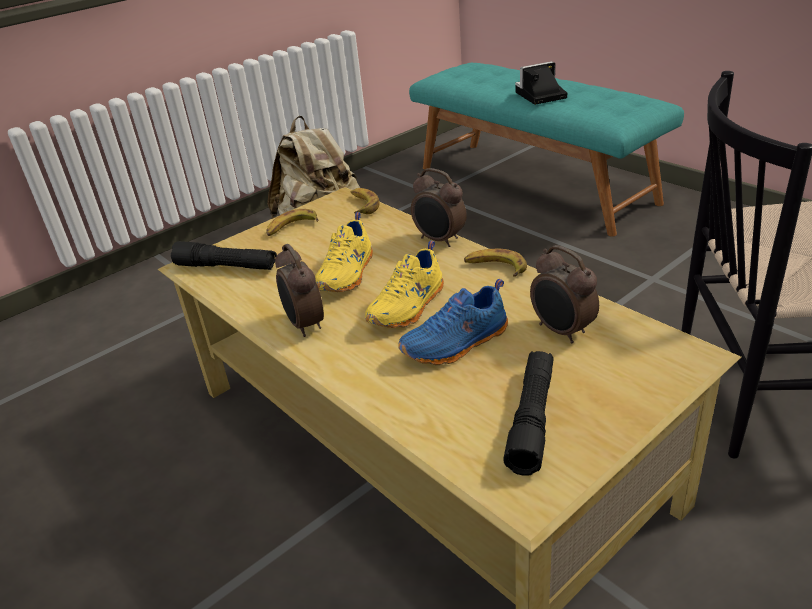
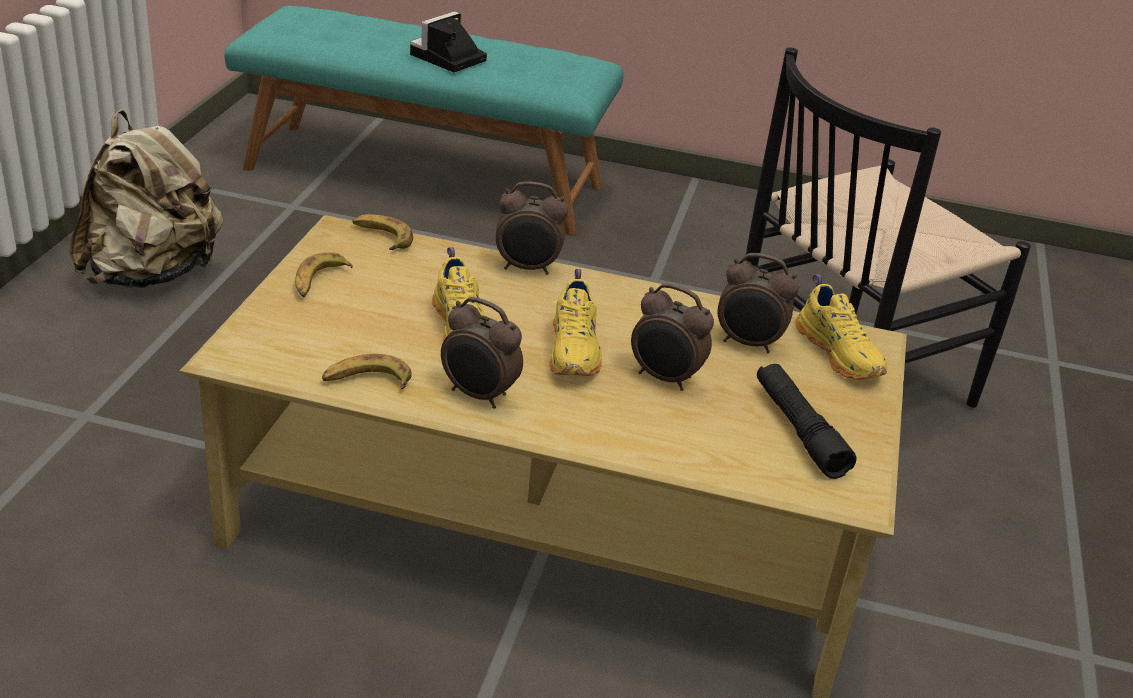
camera: 40 degrees left, 0 degrees up
(227, 267) = (289, 348): black flashlight -> none
(457, 344) = (665, 379): blue shoe -> alarm clock
(495, 268) = (621, 290): banana -> banana (367, 381)
(645, 359) = (840, 353): none -> yellow shoe

